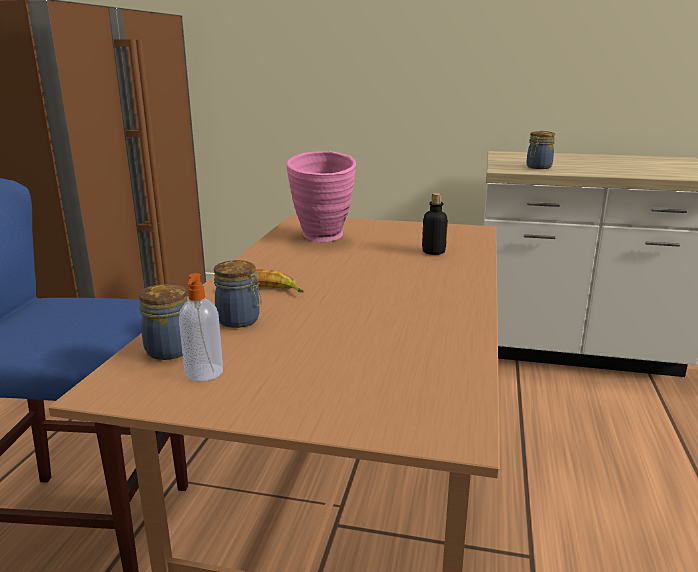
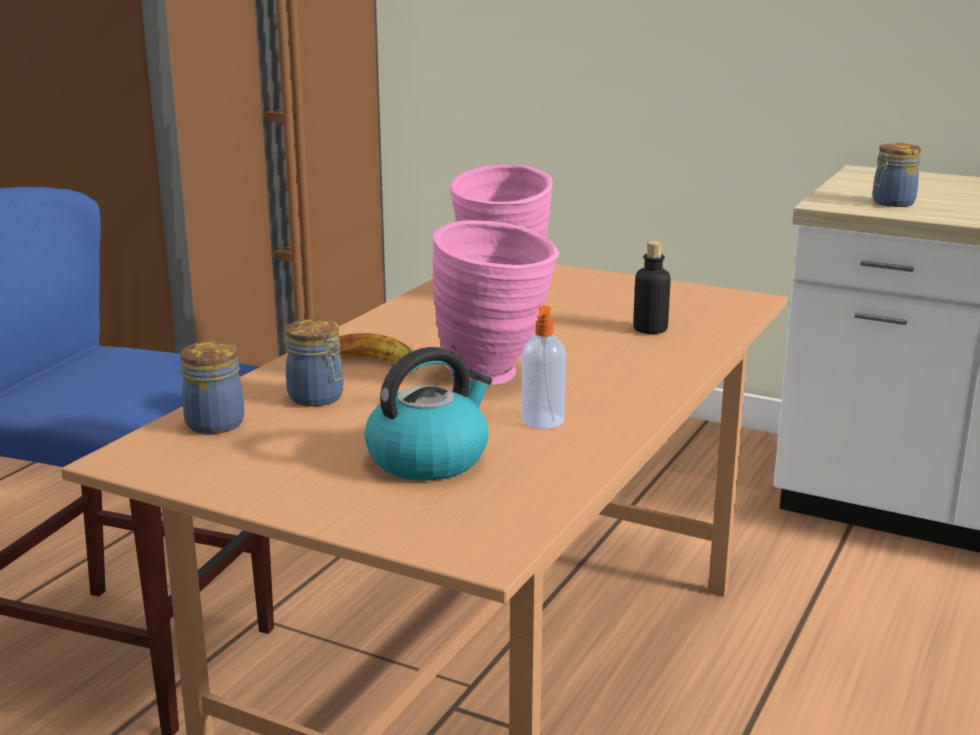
camera: 15 degrees right, 0 degrees up
(203, 373) = (240, 454): soap dispenser -> soap dispenser (542, 421)
(355, 358) = (429, 458): none -> kettle
(359, 292) = (495, 377): none -> pink vase

